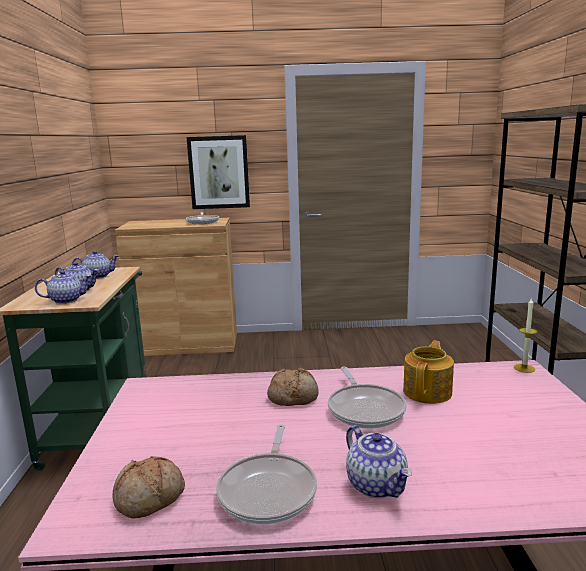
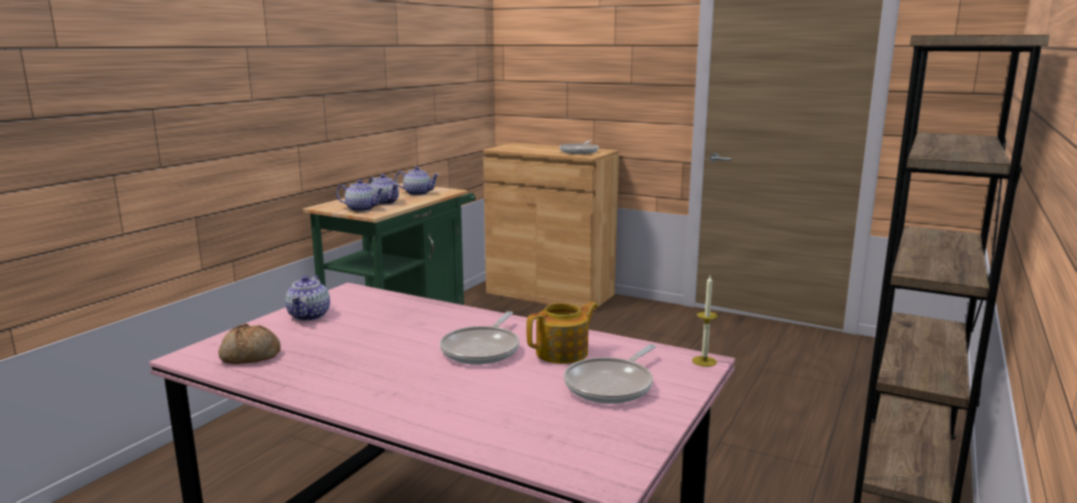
camera: 30 degrees right, 0 degrees up
(219, 172) = (613, 94): picture -> none
(269, 490) = (323, 375): frying pan -> frying pan (612, 385)
(293, 396) = (443, 326): bread -> none
(377, 485) = (397, 396): teapot -> teapot (309, 316)

